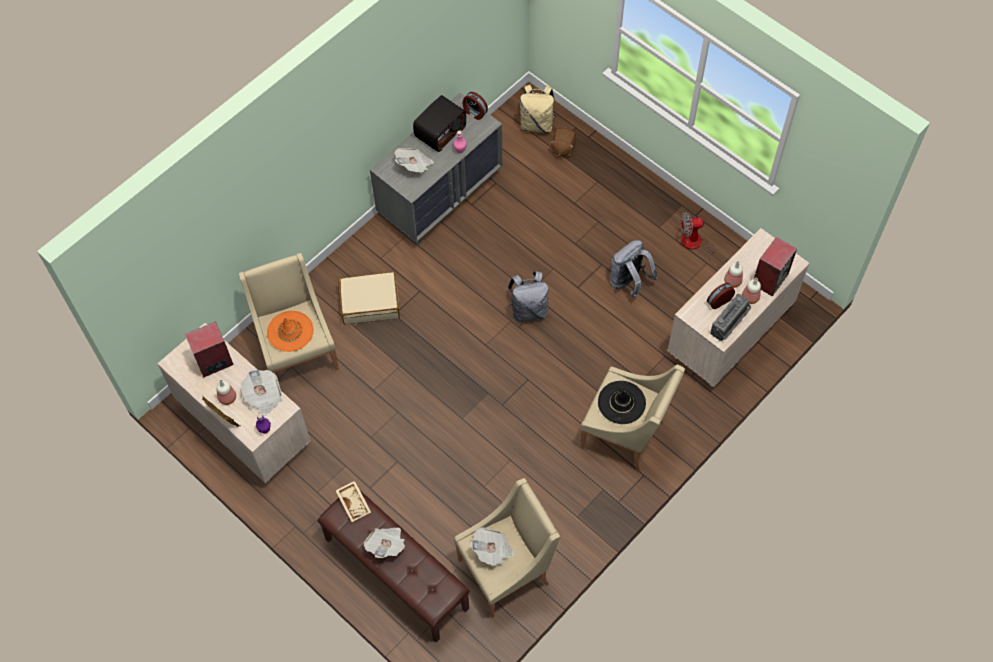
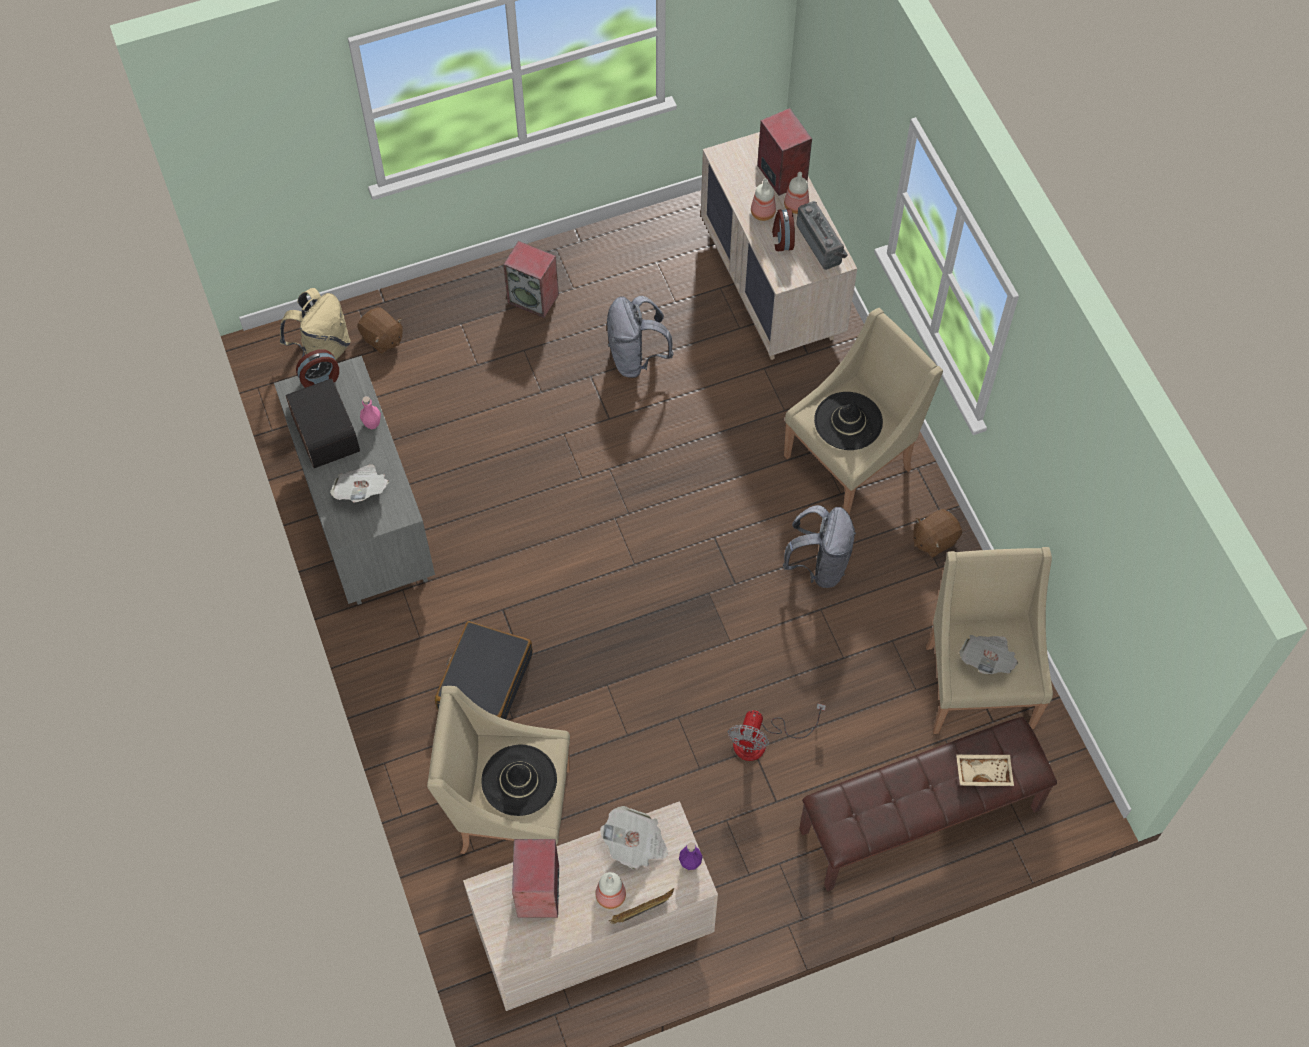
camera: 65 degrees left, 0 degrees up
(290, 331) = (519, 780): orange hat -> black hat
(354, 503) = (835, 804): beige tray -> beige tray (983, 772)
(370, 302) = (484, 681): beige suitcase -> black suitcase
(386, 545) = (918, 788): newspaper -> none
(528, 310) = (610, 490): grey backpack -> grey backpack (819, 565)
(596, 506) = (934, 539): none -> brown plush toy
(638, 210) = (534, 298): none -> speaker
(697, 245) = (626, 260): fan -> fan (761, 741)

